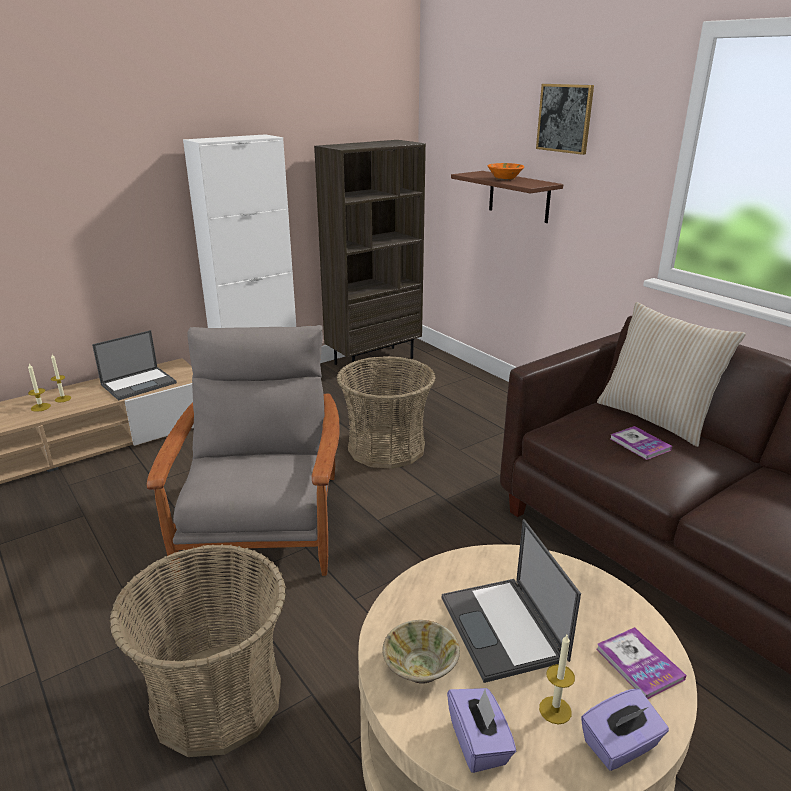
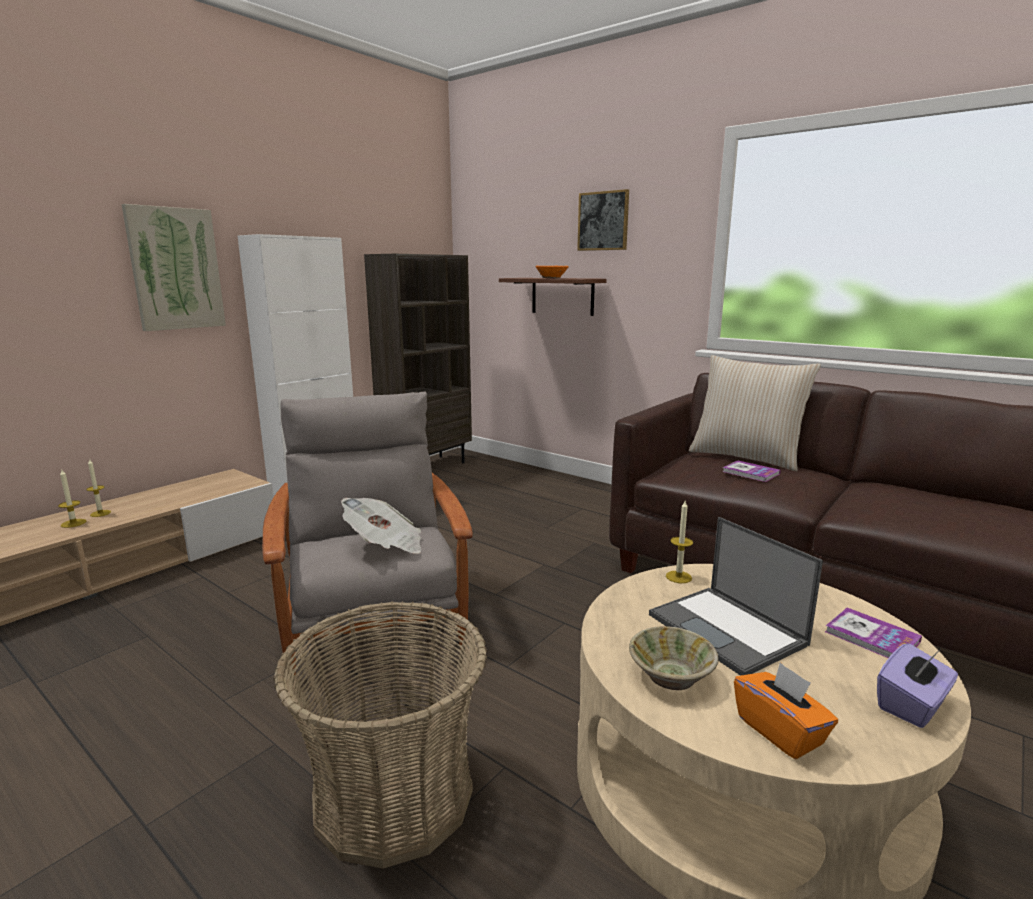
camera: 15 degrees left, 10 degrees down
(125, 176) = (175, 269): none -> picture
(139, 383) = (192, 492): laptop -> none
(261, 475) = (385, 545): none -> newspaper
(386, 447) = (474, 533): basket -> none
(479, 743) = (780, 731): purple tissue box -> orange tissue box
(555, 710) = (829, 687): candle -> candle (678, 577)

